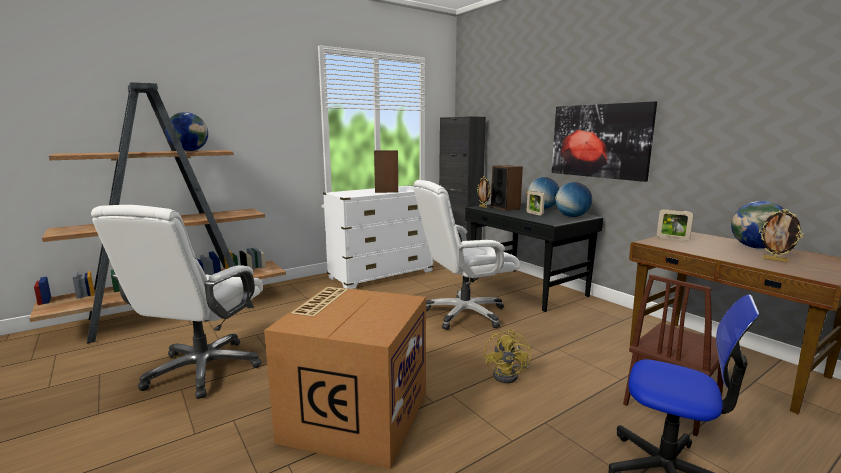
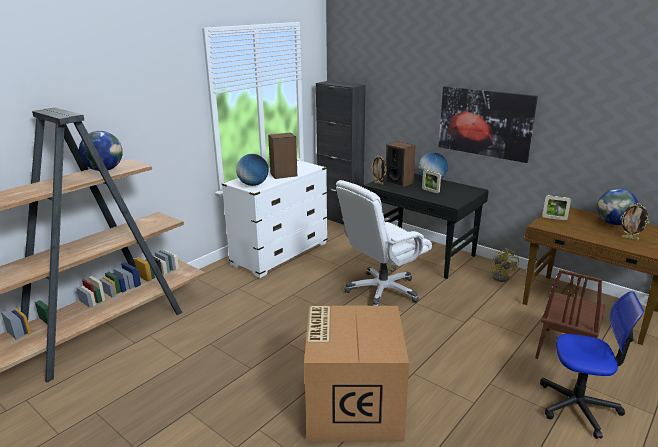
camera: 15 degrees left, 10 degrees up
(203, 370) = (191, 389): white office chair -> none
(509, 375) = (447, 347): yellow fan -> yellow fan (502, 276)
(572, 216) = (463, 192): globe -> globe (253, 185)

